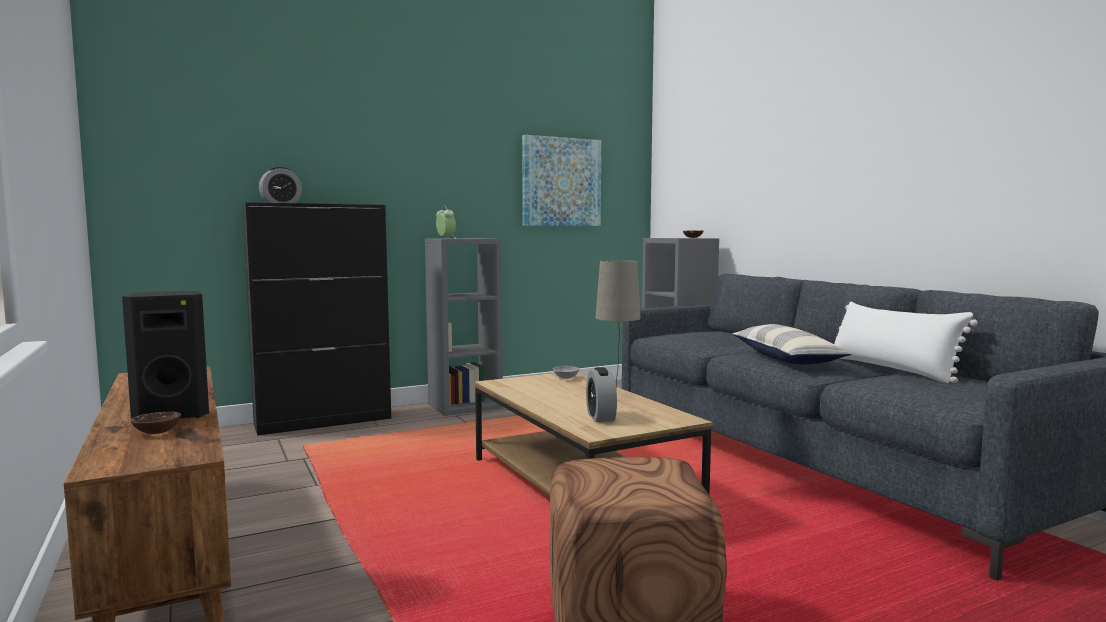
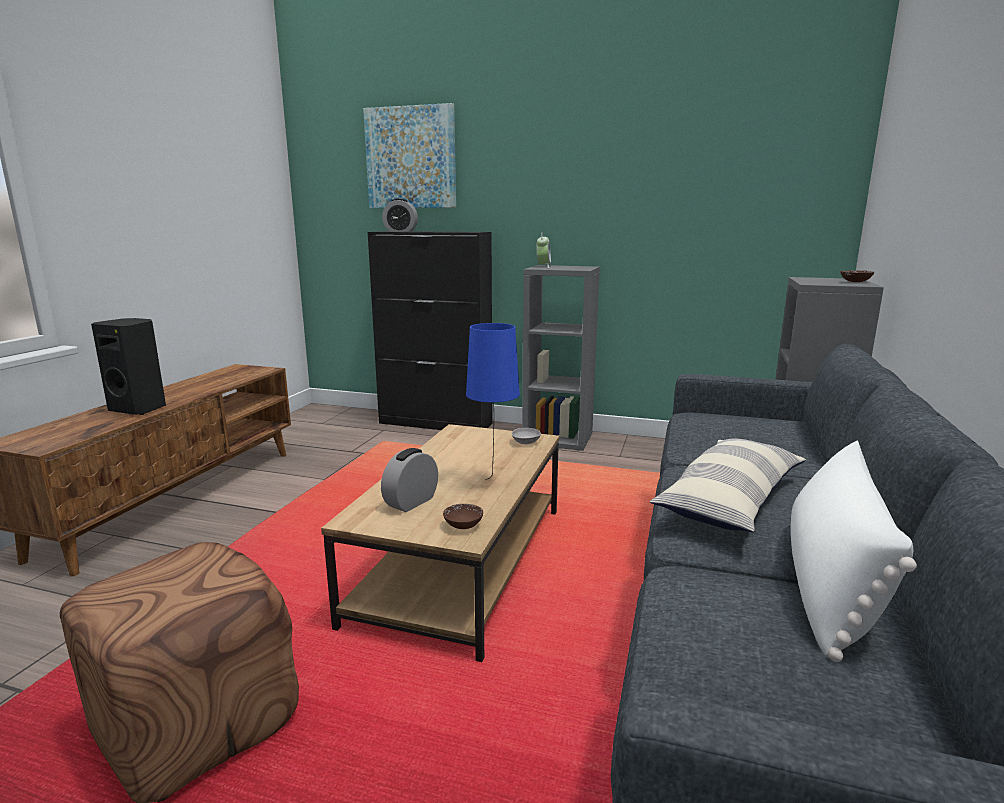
camera: 45 degrees right, 10 degrees up
(157, 432) = (95, 421): brown bowl -> brown bowl (463, 525)
(561, 182) = (713, 198): picture -> picture (411, 158)
(617, 398) = (493, 484): beige table lamp -> blue table lamp

